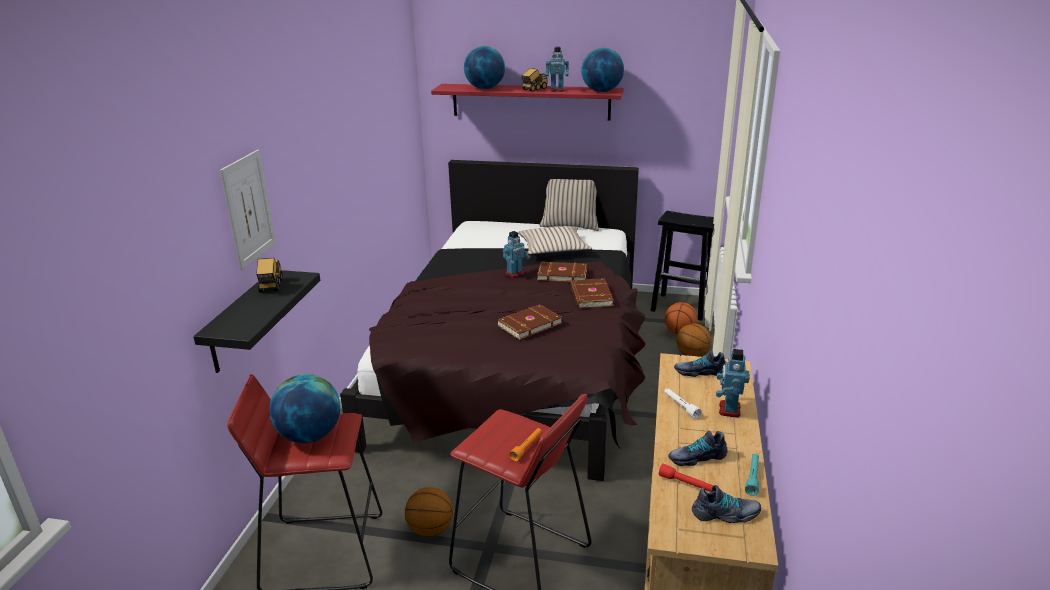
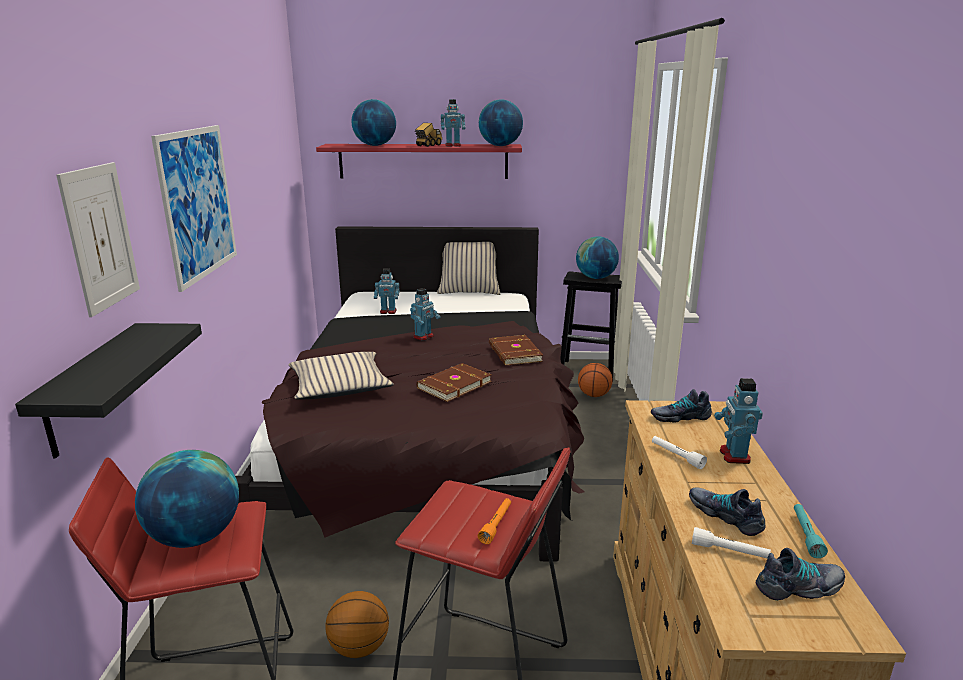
camera: 10 degrees left, 5 degrees down
(271, 286) = (134, 340): toy truck -> none
(322, 164) = (198, 203): none -> picture
(490, 245) = (388, 312): none -> toy robot
(553, 249) = (458, 312): beige pillow -> beige pillow (339, 386)
(562, 274) = (476, 334): brown book -> none
(686, 484) = (729, 551): red flashlight -> white flashlight
(690, 219) = (595, 278): none -> globe
(692, 355) = (614, 416): basketball -> none
(696, 457) = (725, 515): shoe -> shoe turned 75 degrees clockwise

